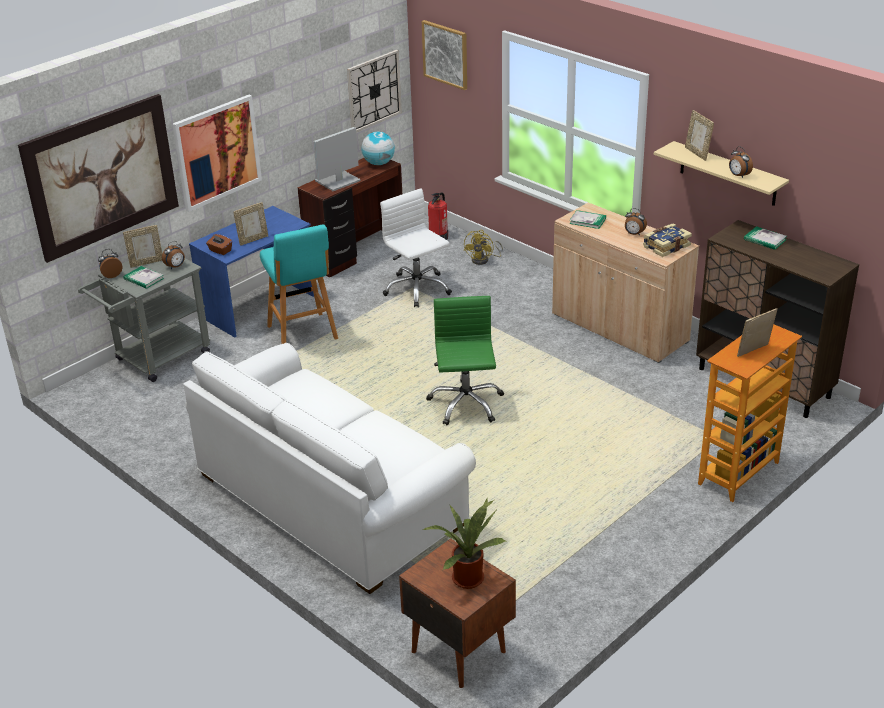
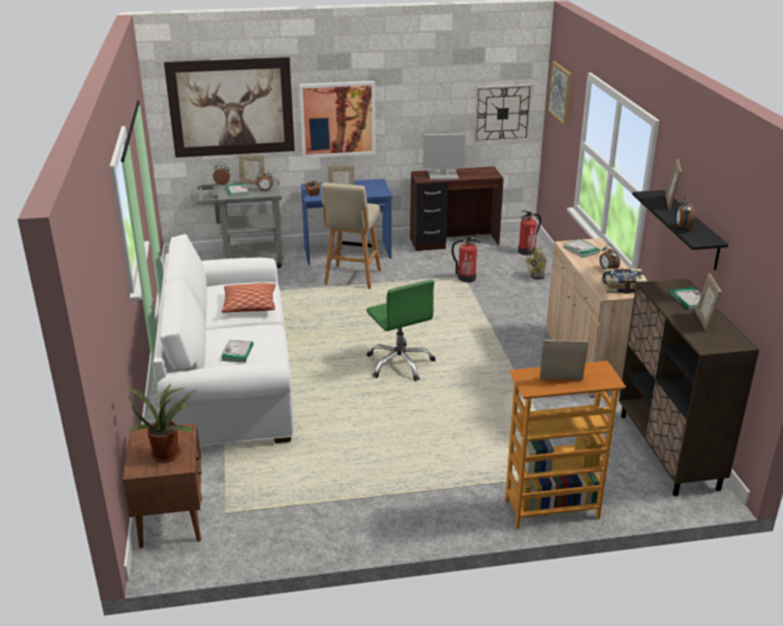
camera: 35 degrees right, 5 degrees down
(303, 334) = (352, 278): turquoise stool -> beige stool
(322, 404) = (249, 305): none -> pillow
(378, 163) = (487, 173): globe -> none
(384, 456) = (237, 352): none -> book
(417, 289) = (466, 278): white office chair -> fire extinguisher
(465, 404) = (400, 363): green office chair -> green office chair turned 120 degrees clockwise
(728, 174) = (691, 230): beige shelf -> black shelf
(797, 255) = (704, 322): none -> picture frame

